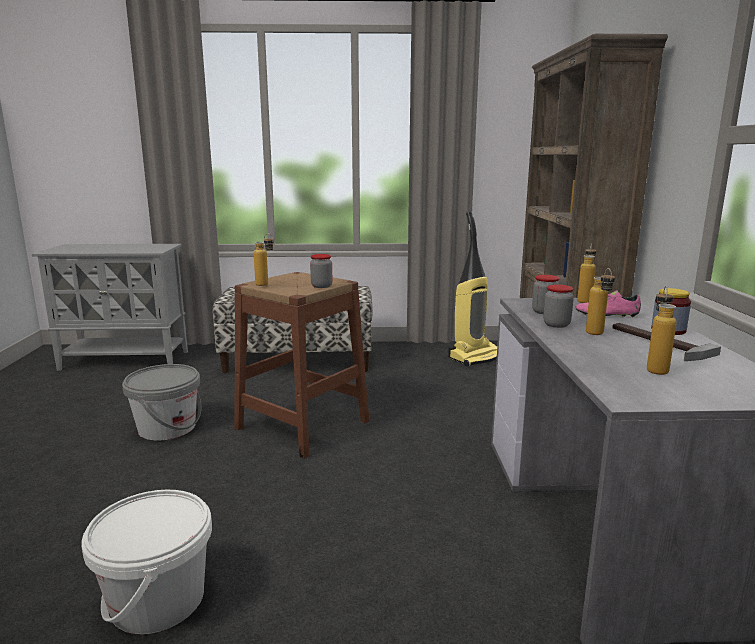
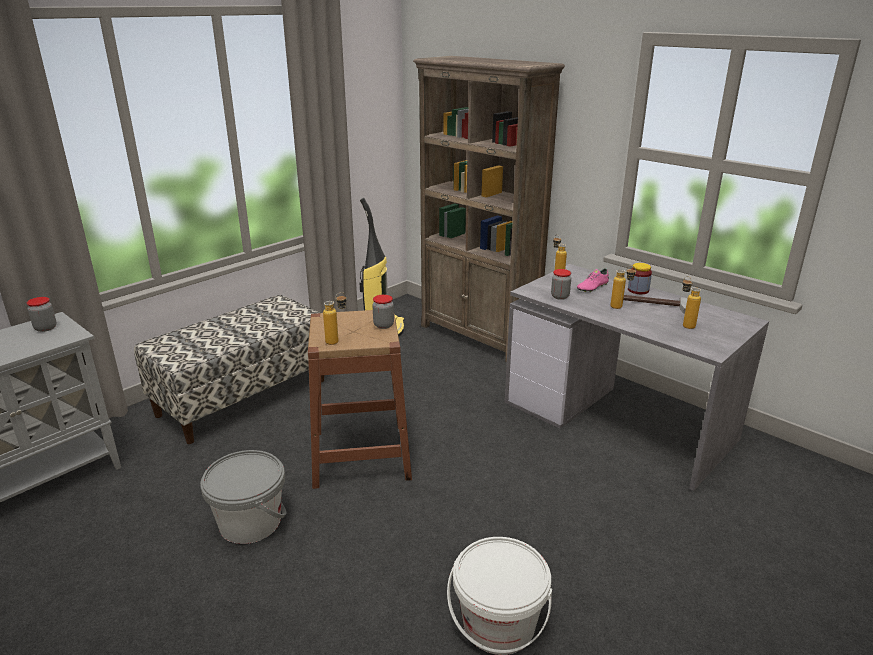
camera: 45 degrees left, 10 degrees up
(556, 324) = (588, 307): jar -> jar (45, 328)

